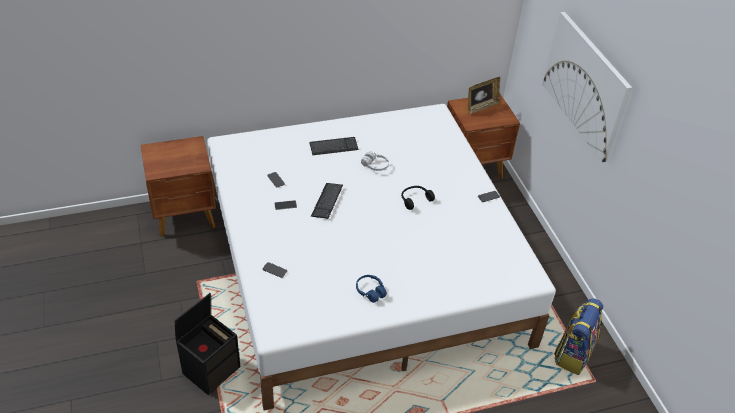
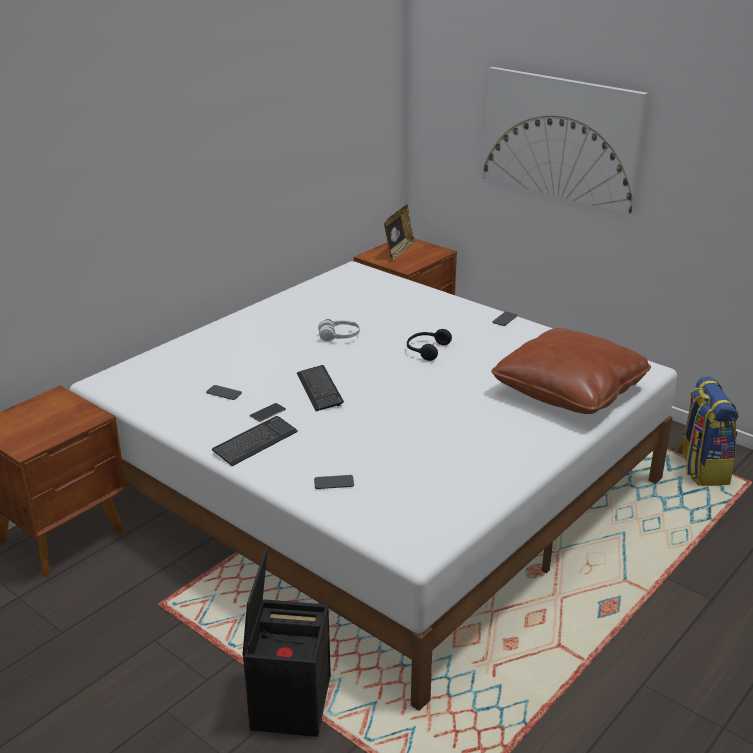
camera: 30 degrees left, 15 degrees down
(333, 147) = (264, 337): keyboard -> keyboard (255, 442)
(370, 291) = (484, 453): blue headphones -> none
(467, 272) = (569, 391): none -> brown pillow

